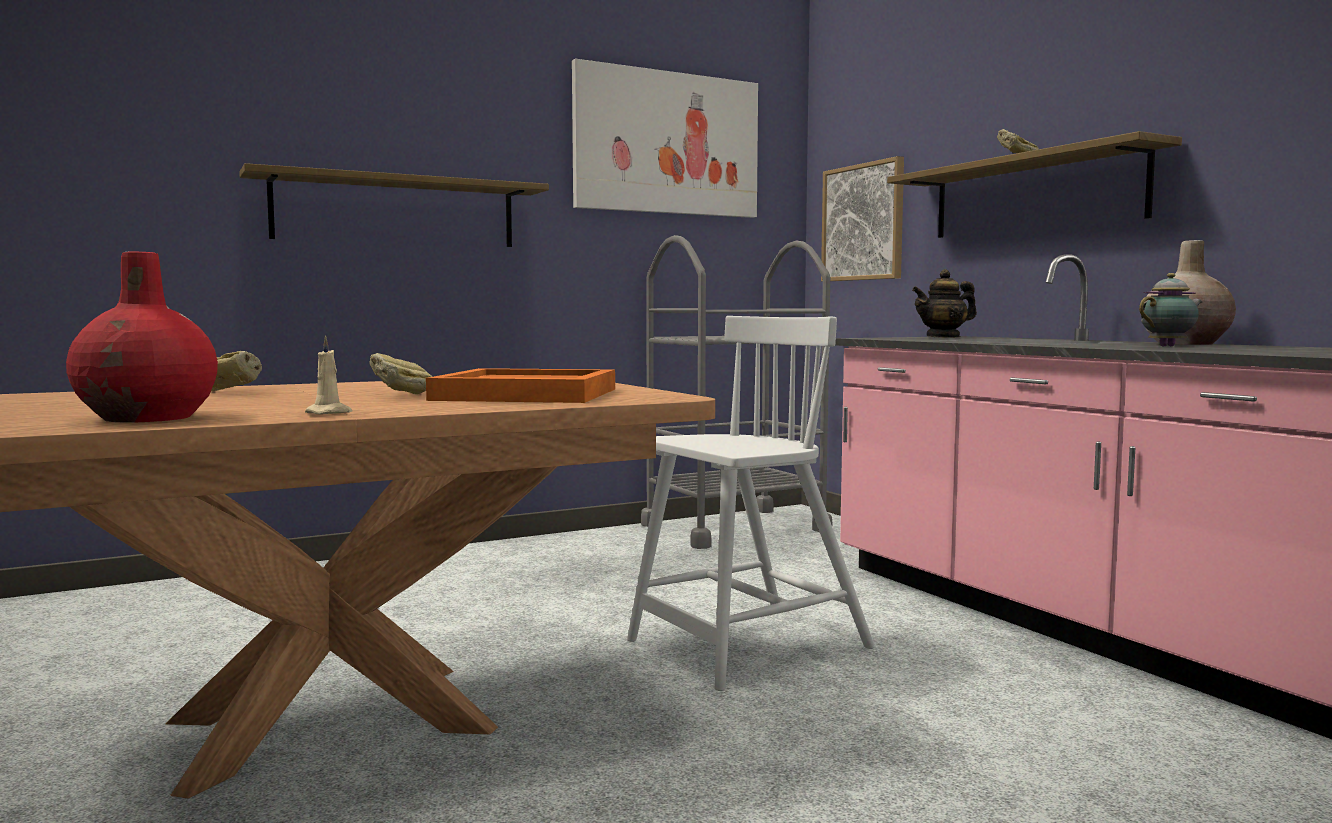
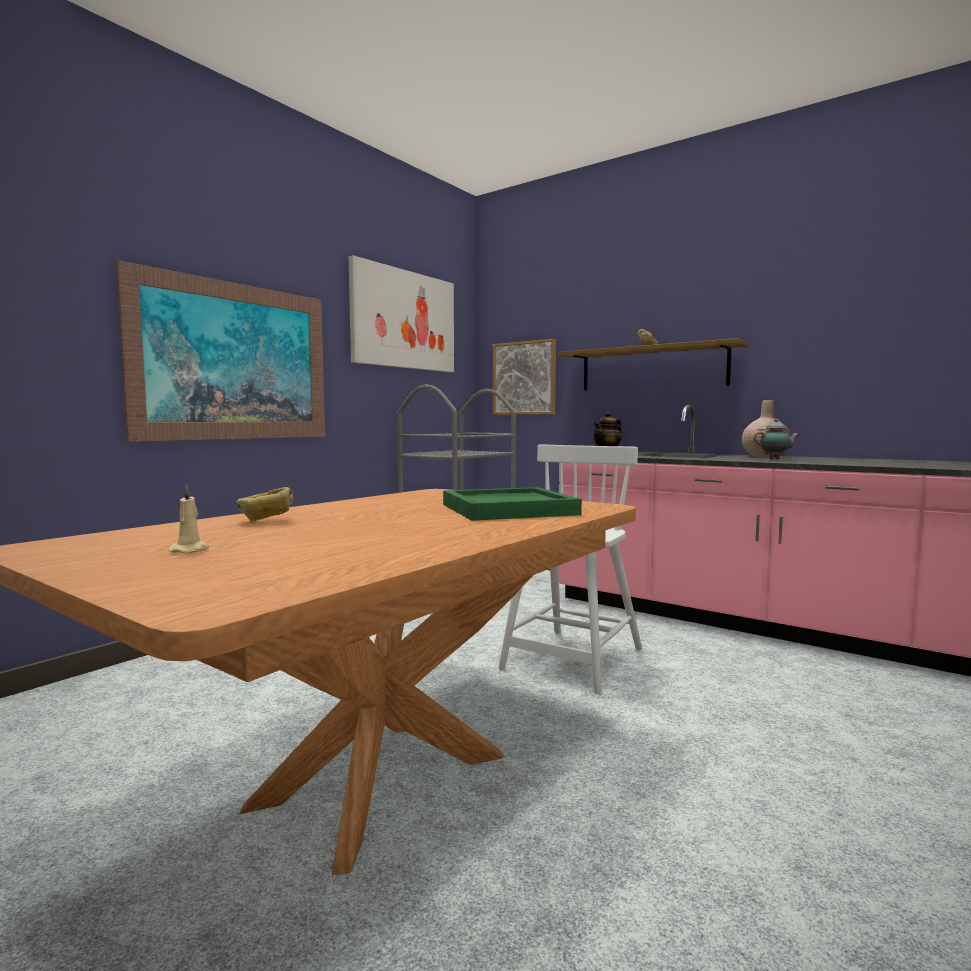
camera: 25 degrees left, 0 degrees up
(148, 418) = (352, 557): red vase -> none
(330, 413) = (468, 539): beige candle -> beige candle (191, 550)
(396, 212) = (234, 362): shelf -> picture
(401, 395) = (427, 516): bread -> none
(529, 394) = (509, 509): orange tray -> green tray
(1169, 346) = (776, 459): teapot -> teapot turned 45 degrees clockwise

